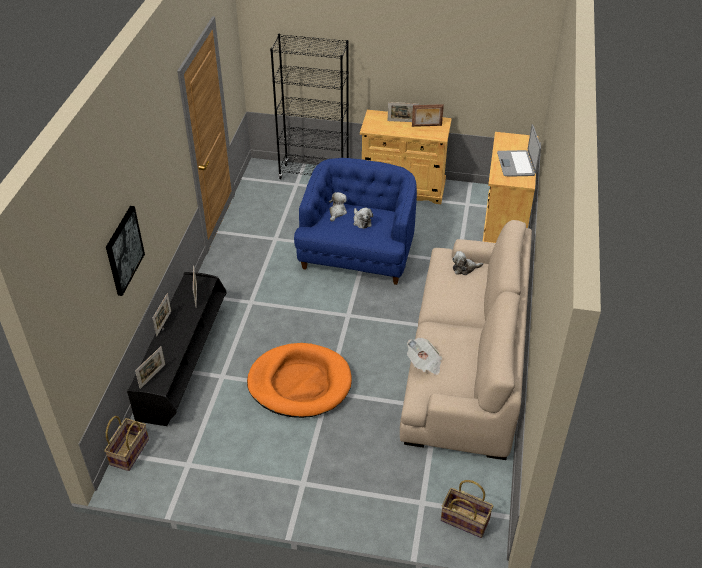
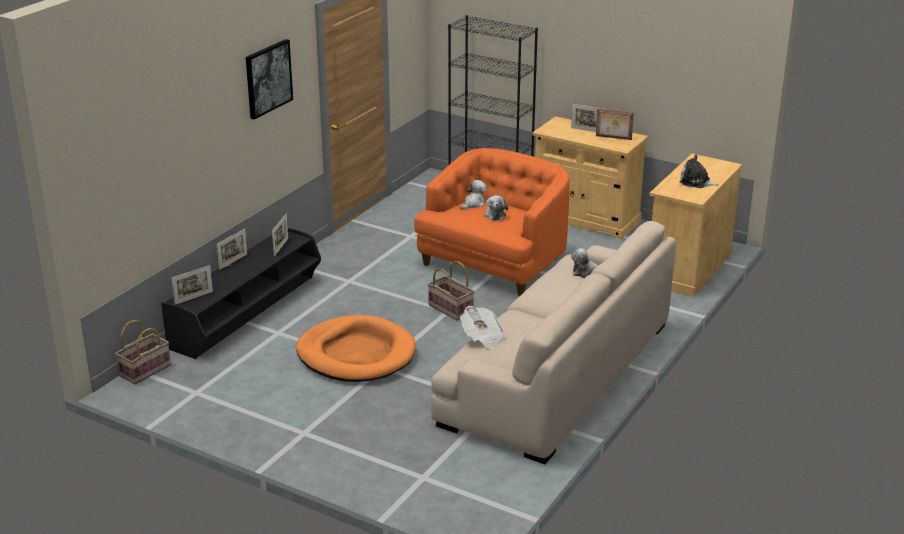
camera: 20 degrees right, 15 degrees down
(124, 250) = (192, 147): picture -> picture (268, 78)
(357, 253) = (494, 263): blue armchair -> orange armchair
(465, 519) = (462, 502): basket -> basket (451, 309)
(516, 164) = (696, 182): laptop -> plush toy

